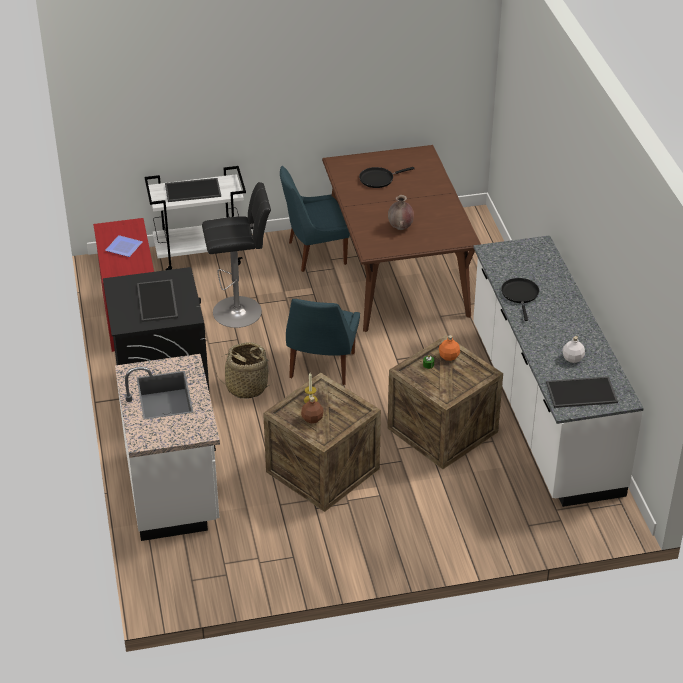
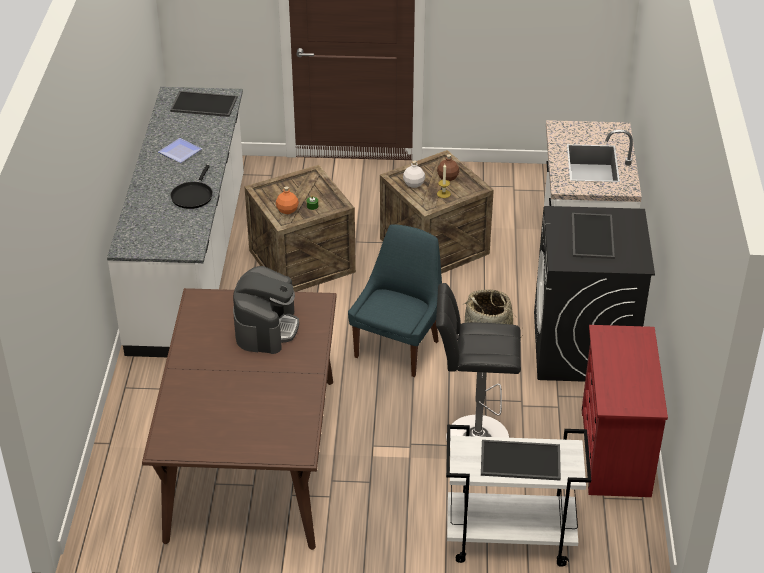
camera: 165 degrees left, 0 degrees up
(125, 247) = (624, 371): plate -> plate (178, 152)
(314, 253) = (348, 511): blue chair -> none
(378, 179) = (254, 410): black frying pan -> none
(400, 228) = (266, 328): brown vase -> coffee machine
(572, 359) = (189, 131): white bottle -> white bottle (414, 184)

